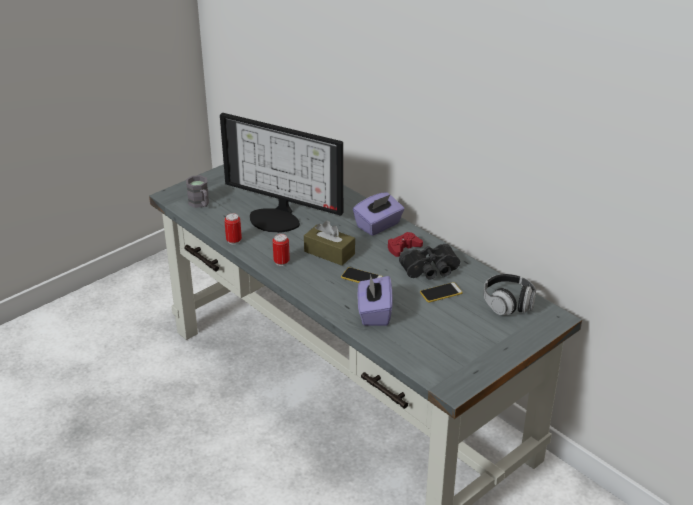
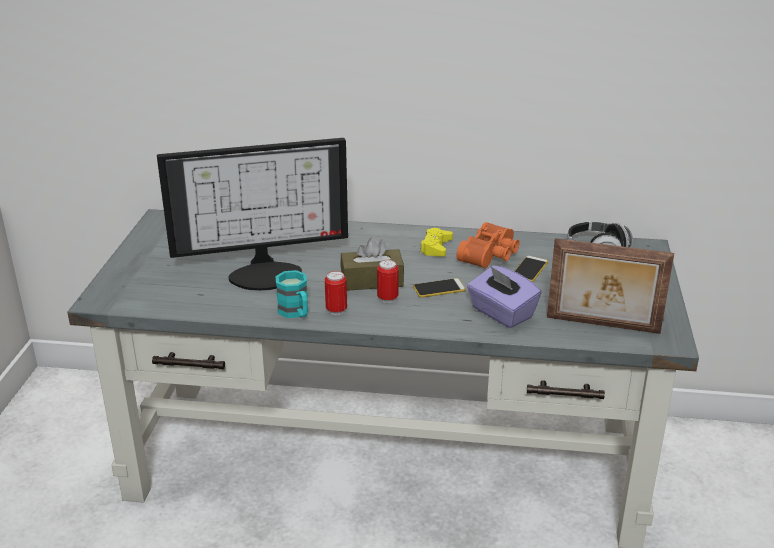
camera: 40 degrees left, 5 degrees down
(200, 204) = (152, 294): grey mug -> none
(234, 241) = (250, 313): can -> can (387, 298)
(257, 253) = (296, 313): none -> turquoise mug
(378, 225) = (381, 238): purple tissue box -> none
(403, 248) = (436, 247): red game controller -> yellow game controller
(425, 355) = (602, 326): none -> picture frame
(431, 271) = (491, 255): black binoculars -> orange binoculars

